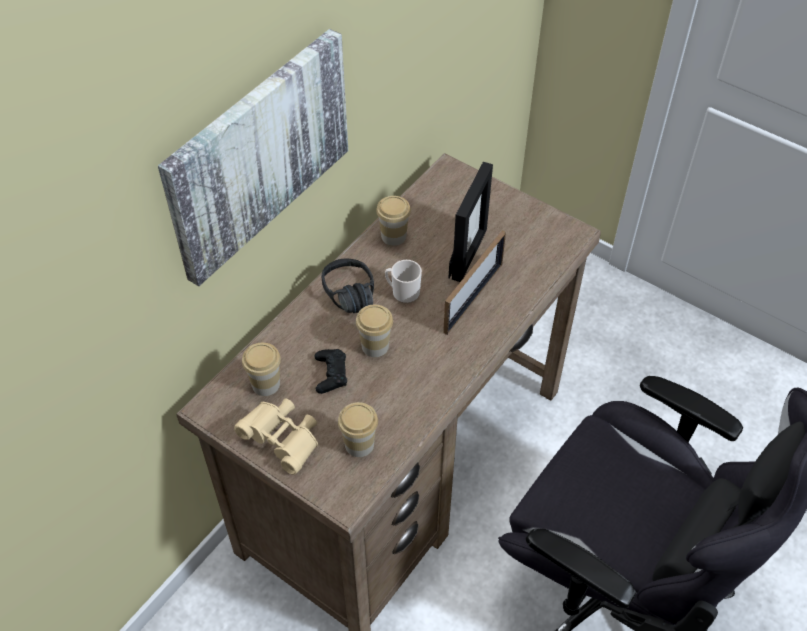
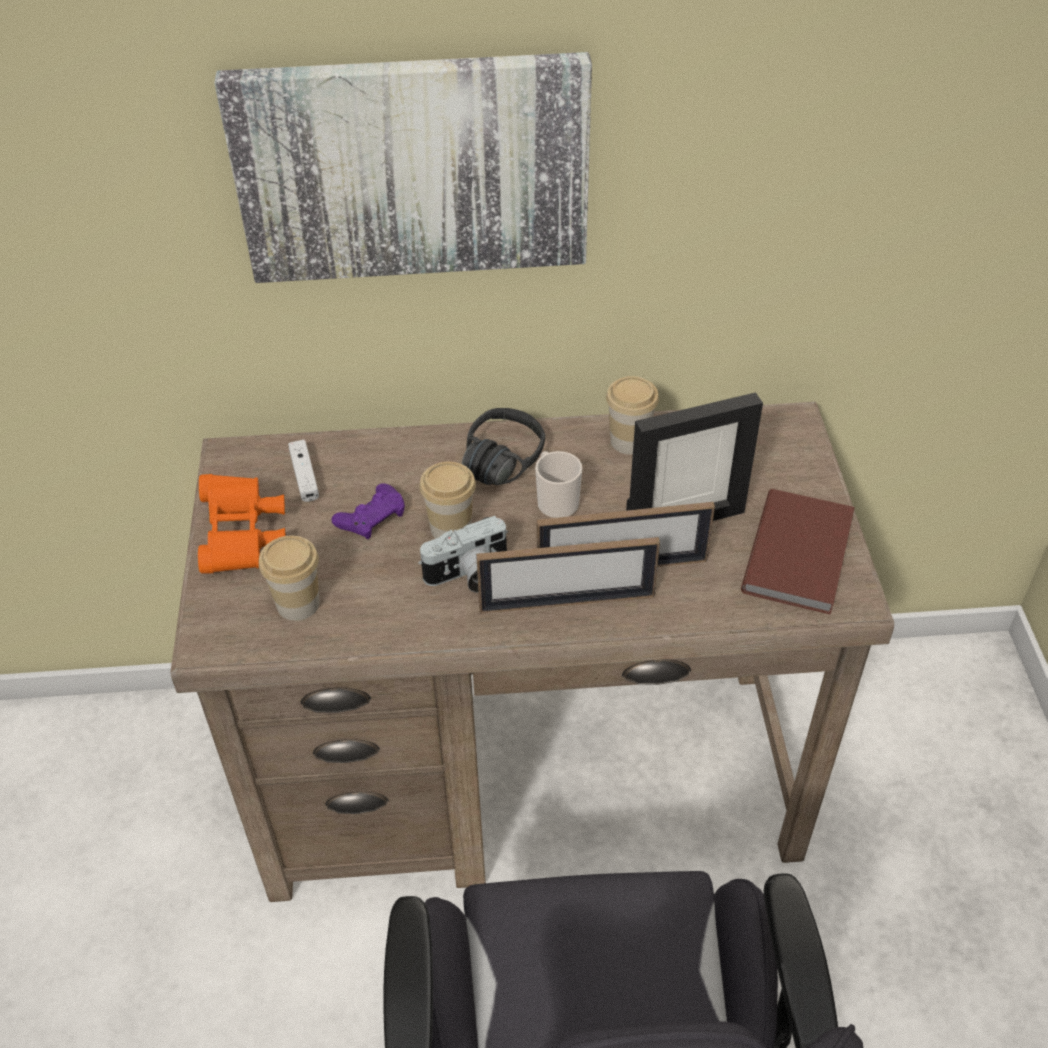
camera: 50 degrees right, 5 degrees down
(266, 384) = (304, 476): cup -> white game controller
(283, 440) = (243, 538): beige binoculars -> orange binoculars
(331, 374) = (371, 517): black game controller -> purple game controller
(416, 359) = (470, 575): none -> camera
(473, 333) = (567, 602): none -> picture frame
(531, 229) = (801, 553): none -> brown book

